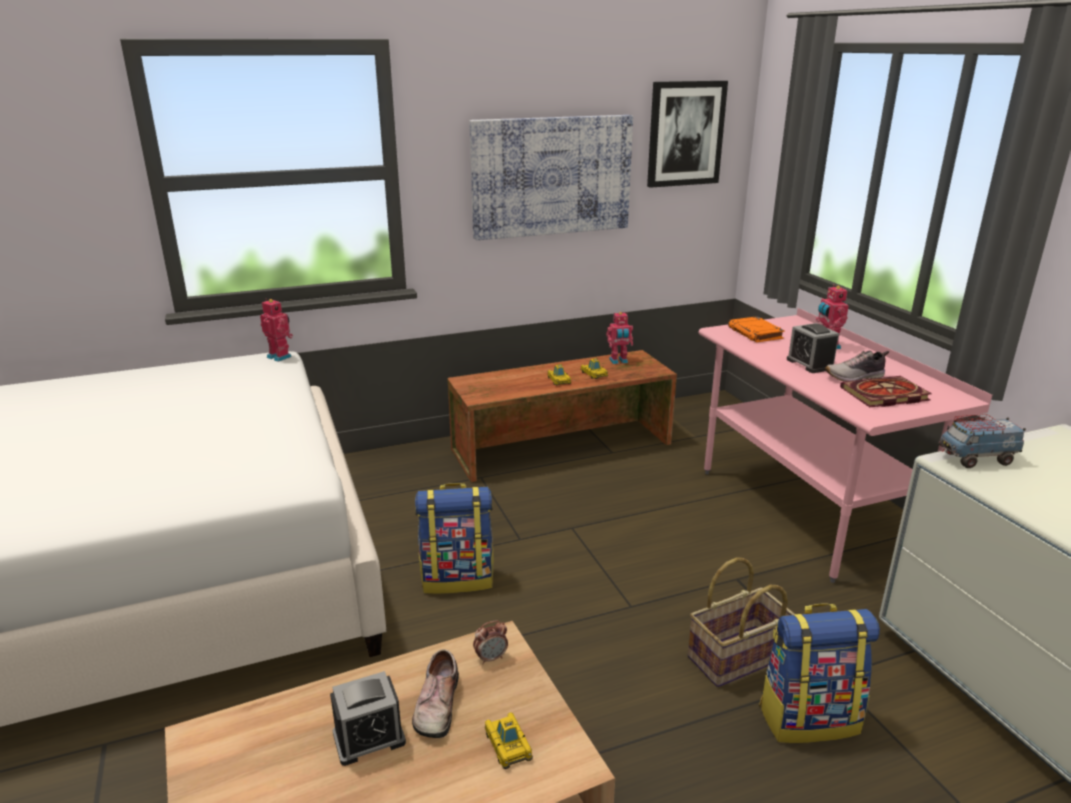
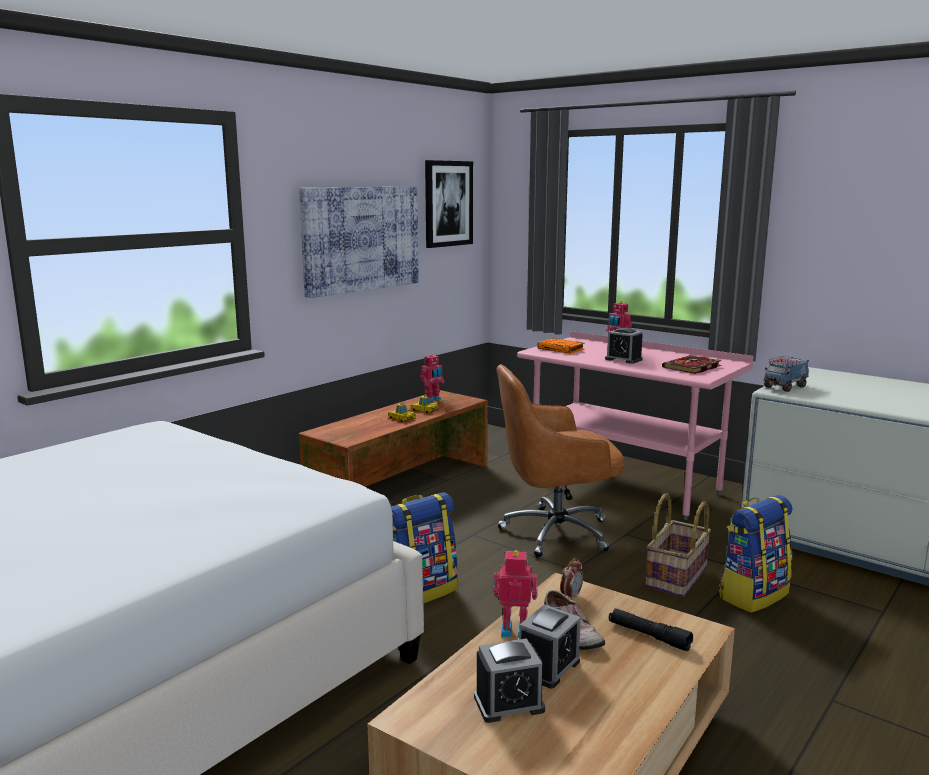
camera: 30 degrees left, 10 degrees down
(280, 356) = (160, 424): toy robot -> toy robot (514, 629)
(287, 764) = (509, 703): none -> alarm clock
(508, 745) = (649, 636): toy car -> black flashlight
(659, 551) = (556, 532): none -> brown office chair
(855, 377) = (661, 362): shoe -> none

